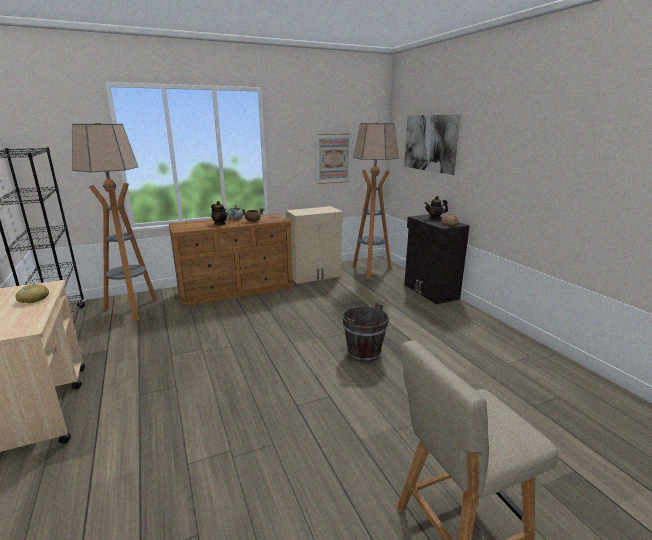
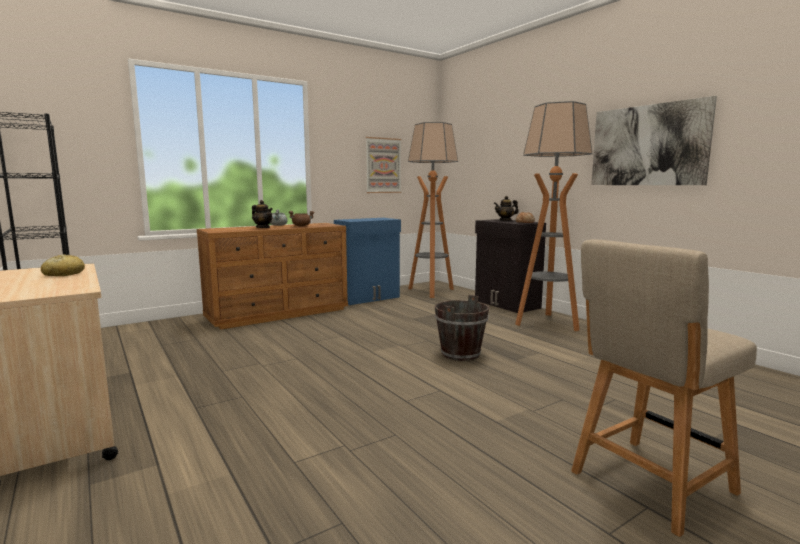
camera: 10 degrees left, 10 degrees down
(132, 309) = (148, 335): floor lamp -> floor lamp (547, 323)
(315, 275) = (368, 298): beige cabinet -> blue cabinet
(430, 143) = (491, 144): picture -> picture (647, 145)

